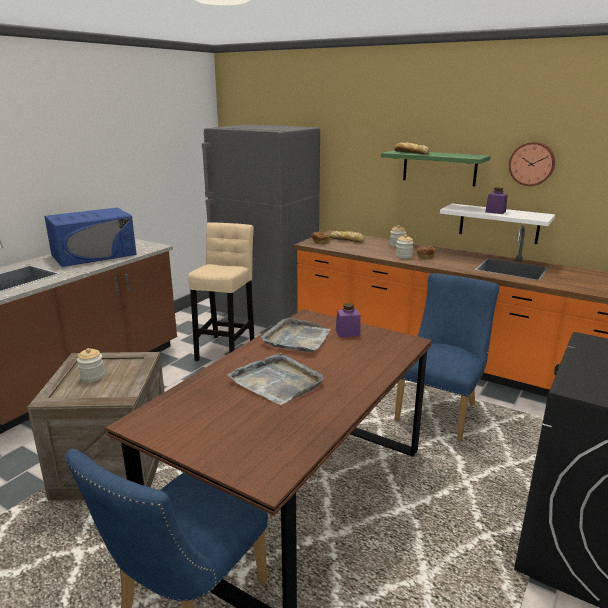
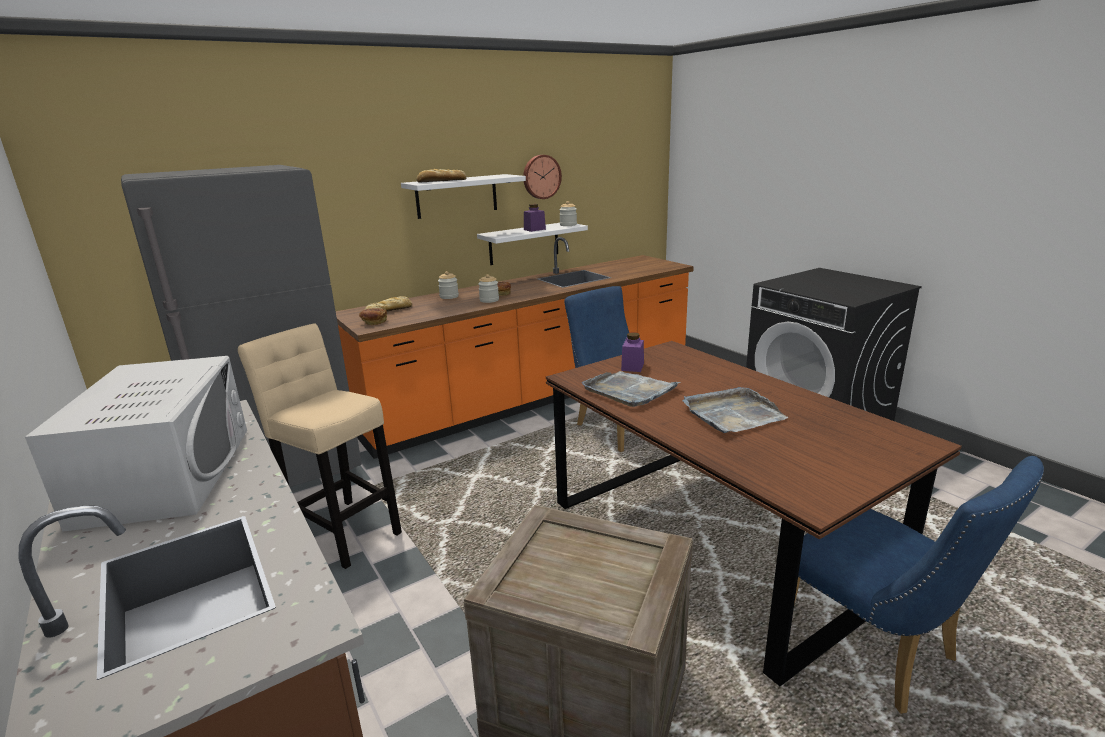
camera: 65 degrees left, 0 degrees up
(92, 376) = (575, 576): jar -> jar (568, 225)
(94, 255) = (167, 474): blue microwave -> white microwave
(439, 167) = (457, 196): green shelf -> white shelf

